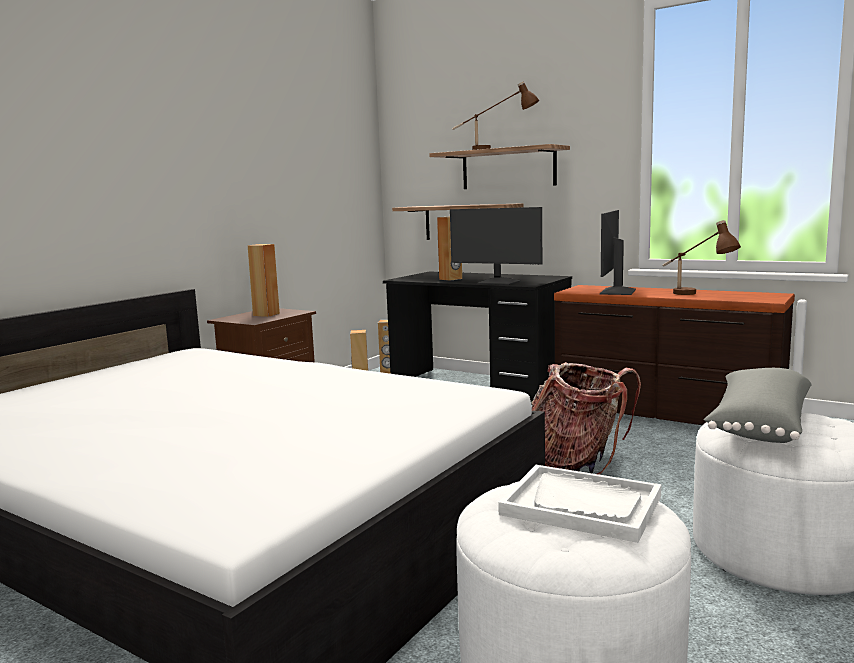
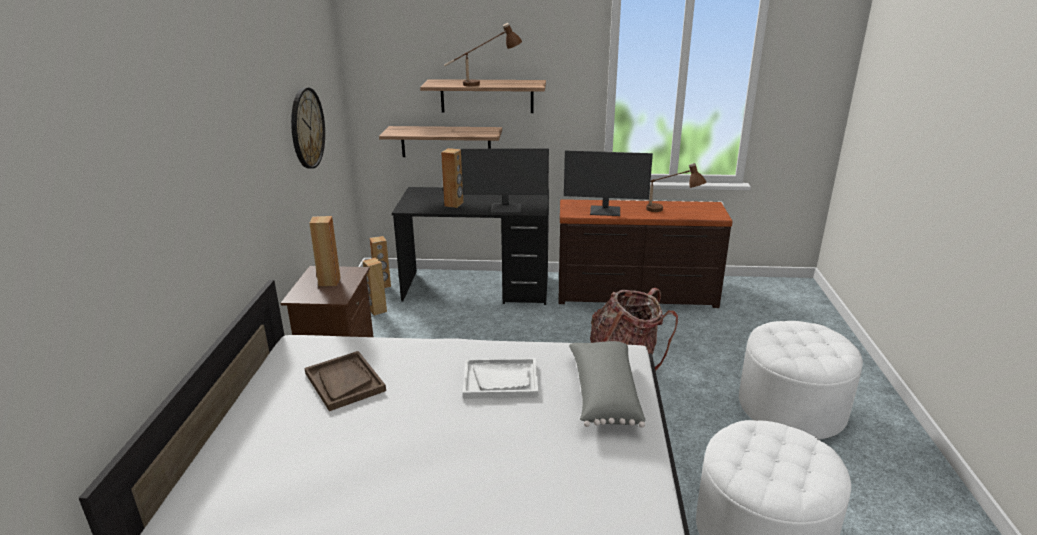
camera: 30 degrees left, 15 degrees up
(183, 372) = (344, 382): none -> brown tray
(301, 180) = (307, 128): none -> wall clock
(582, 505) = (780, 451): white tray -> white tray (501, 380)
(616, 292) = (605, 211): monitor -> monitor turned 75 degrees counterclockwise
(758, 425) = (786, 342): grey pillow -> grey pillow (603, 395)

